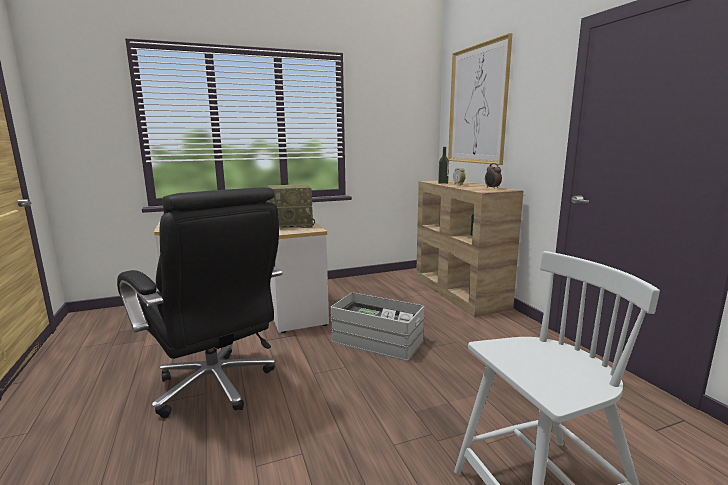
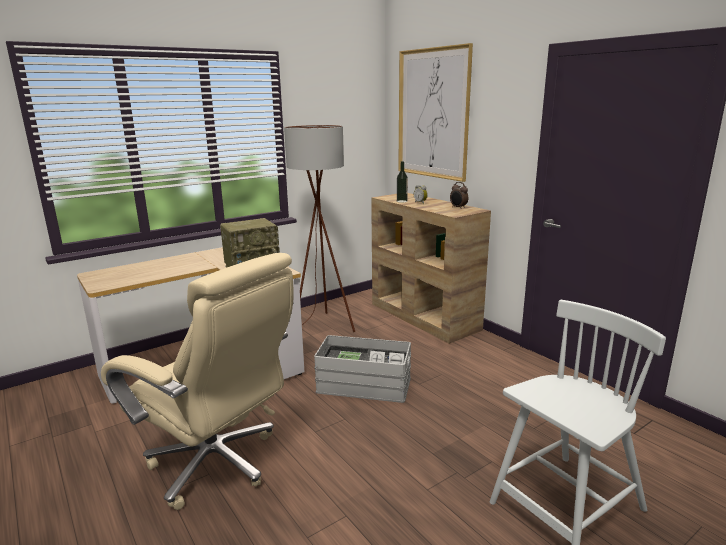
camera: 15 degrees left, 5 degrees up
(217, 388) = (219, 466): black office chair -> beige office chair
(361, 292) = (320, 327): none -> brown floor lamp

